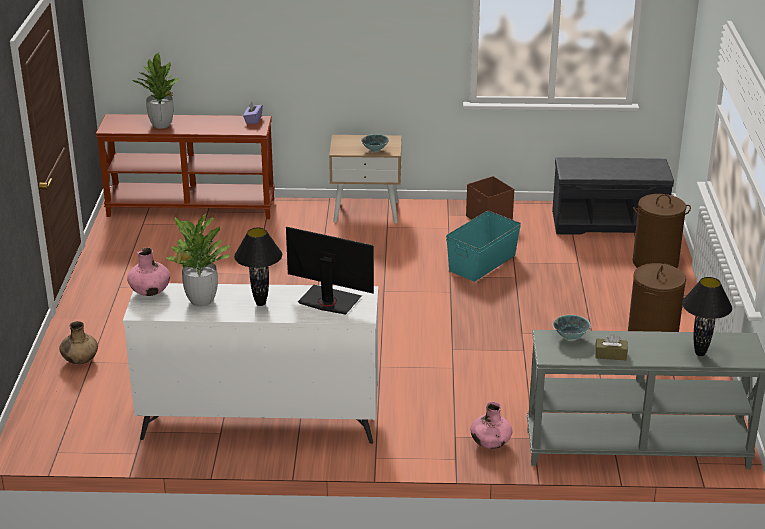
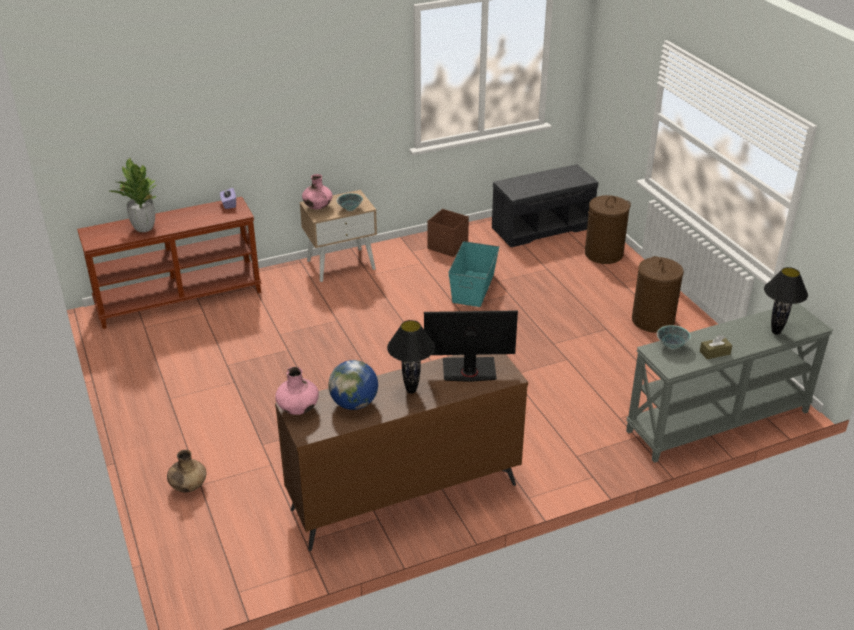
camera: 25 degrees left, 5 degrees up
(201, 300) = (354, 403): potted plant -> globe
(258, 422) = (403, 496): white dresser -> brown dresser
(490, 444) = (608, 454): pink vase -> pink vase (317, 207)

